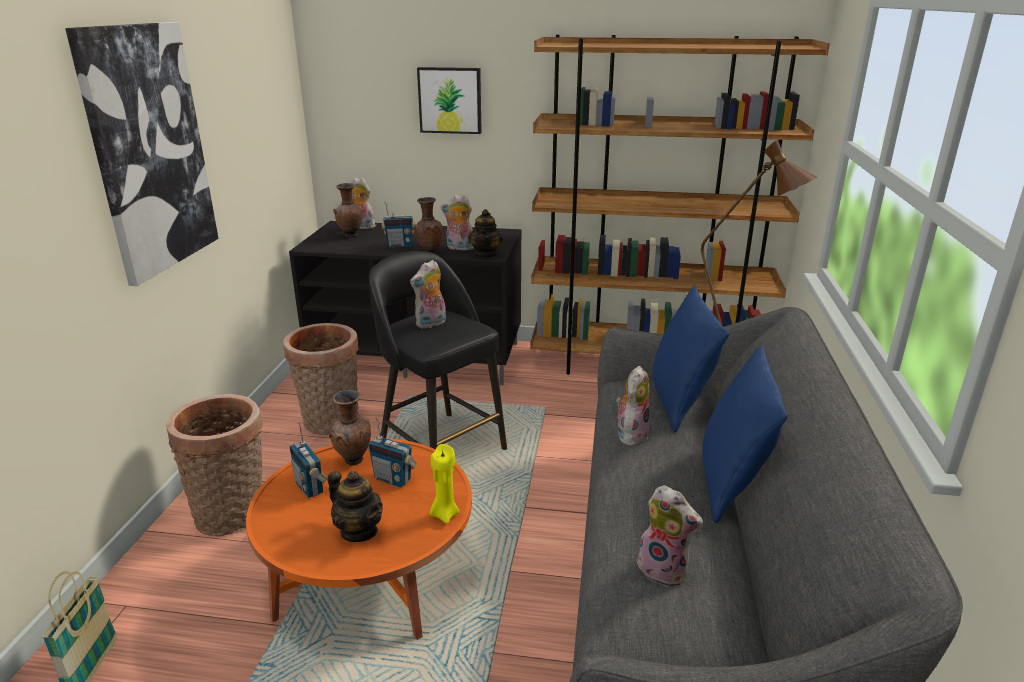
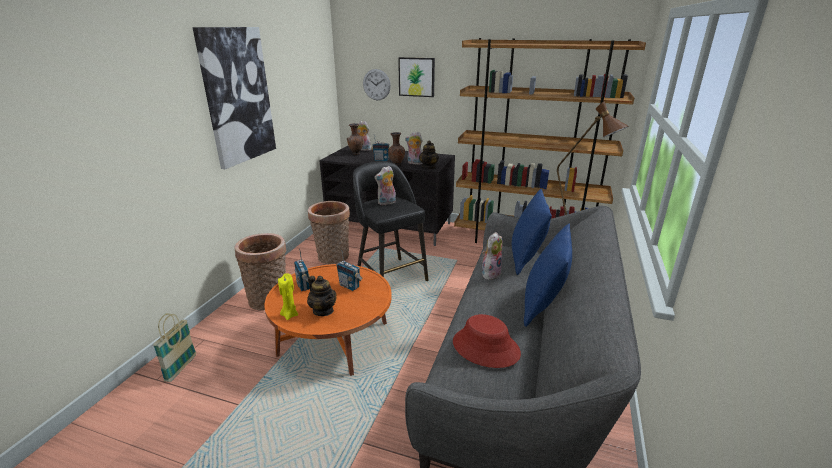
camera: 10 degrees right, 0 degrees up
(354, 461) = (331, 275): brown vase -> none
(379, 114) = (376, 84): none -> wall clock
(444, 514) = (372, 307): yellow candle -> yellow candle (289, 315)
(665, 570) = (485, 348): plush toy -> red hat

